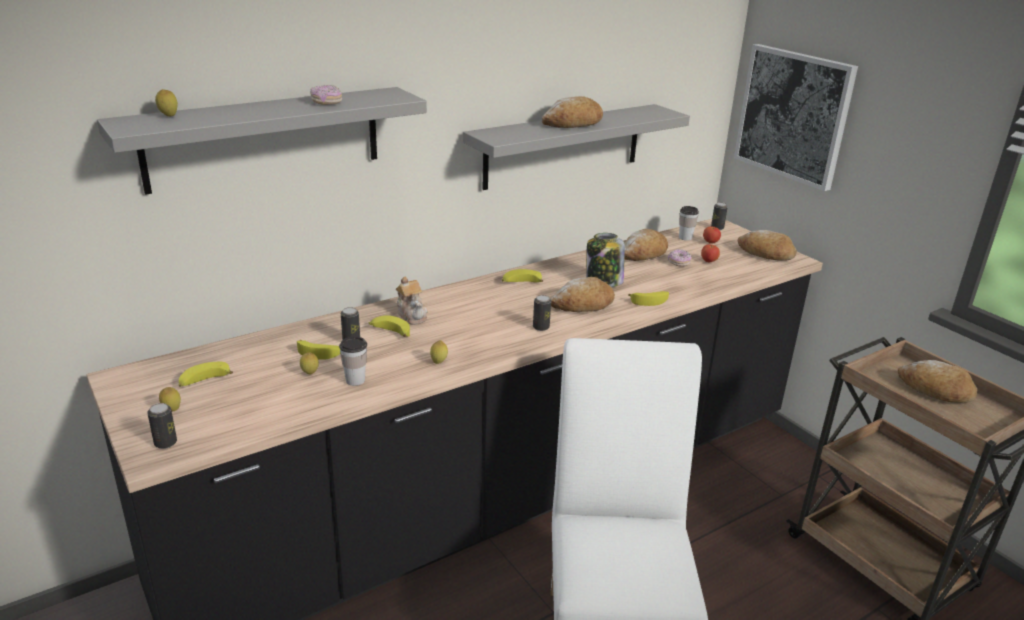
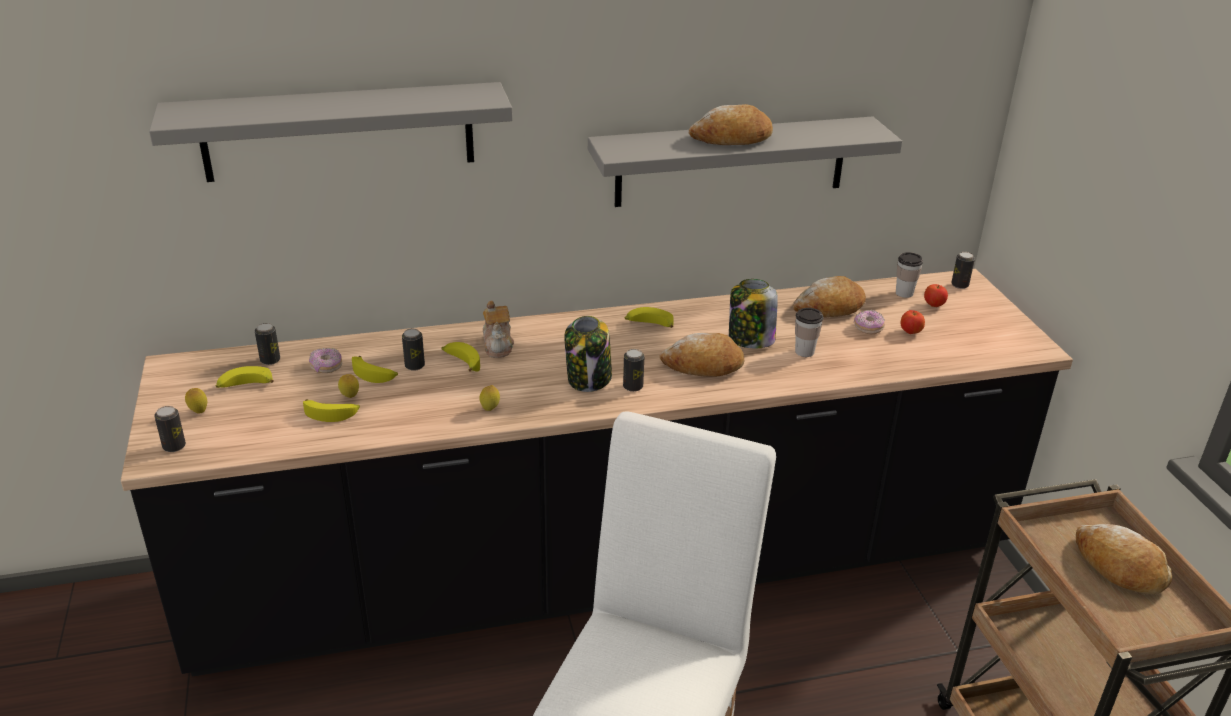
camera: 20 degrees right, 5 degrees up
(168, 116) = (224, 106): lemon -> none
(215, 357) = (270, 360): none -> can
(326, 102) = (399, 100): donut -> donut (326, 367)
(355, 380) = (390, 414): cup -> cup (804, 352)
(503, 328) = (589, 379): none -> jar
(650, 301) = (791, 375): banana -> banana (332, 413)
(766, 253) = (999, 333): bread -> none
(793, 115) = (1064, 152): picture -> none

